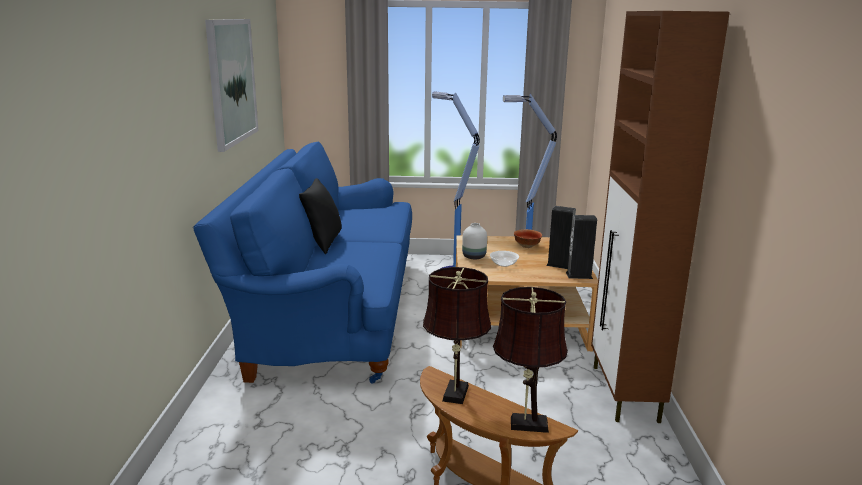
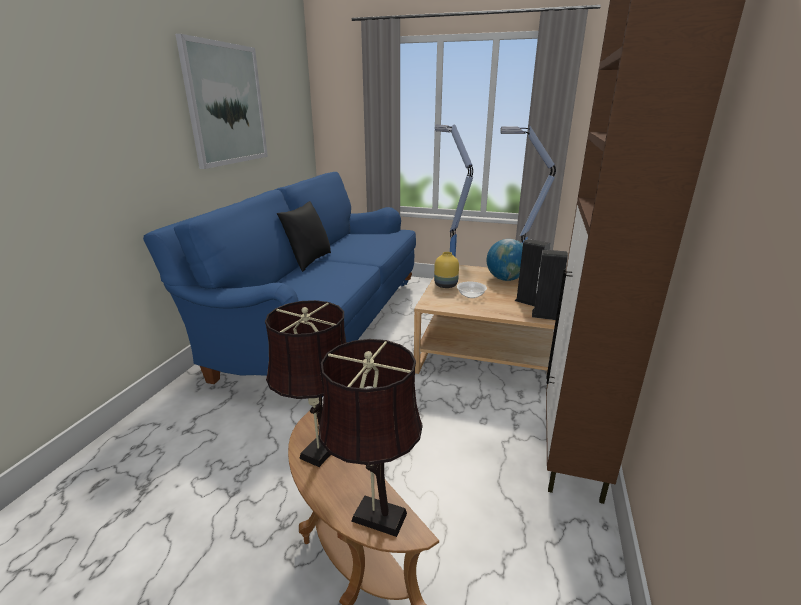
camera: 15 degrees right, 5 degrees up
(473, 256) = (445, 285): white vase -> yellow vase
(527, 246) = (505, 279): bowl -> globe

